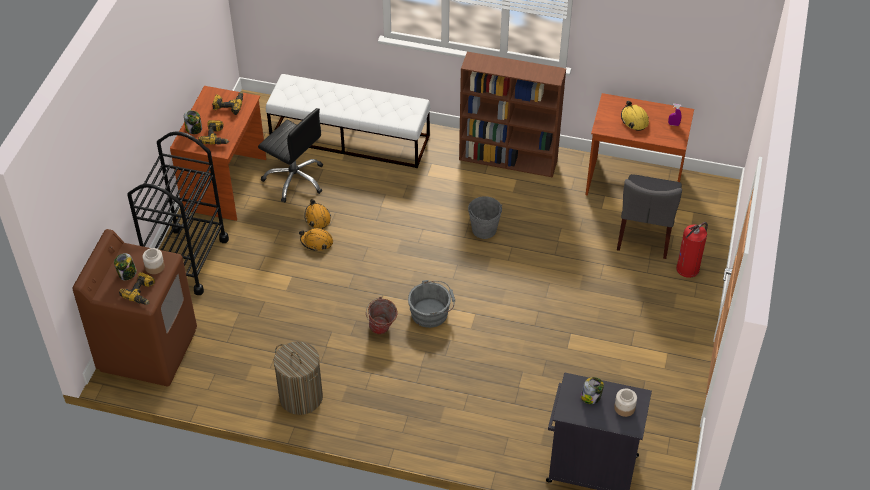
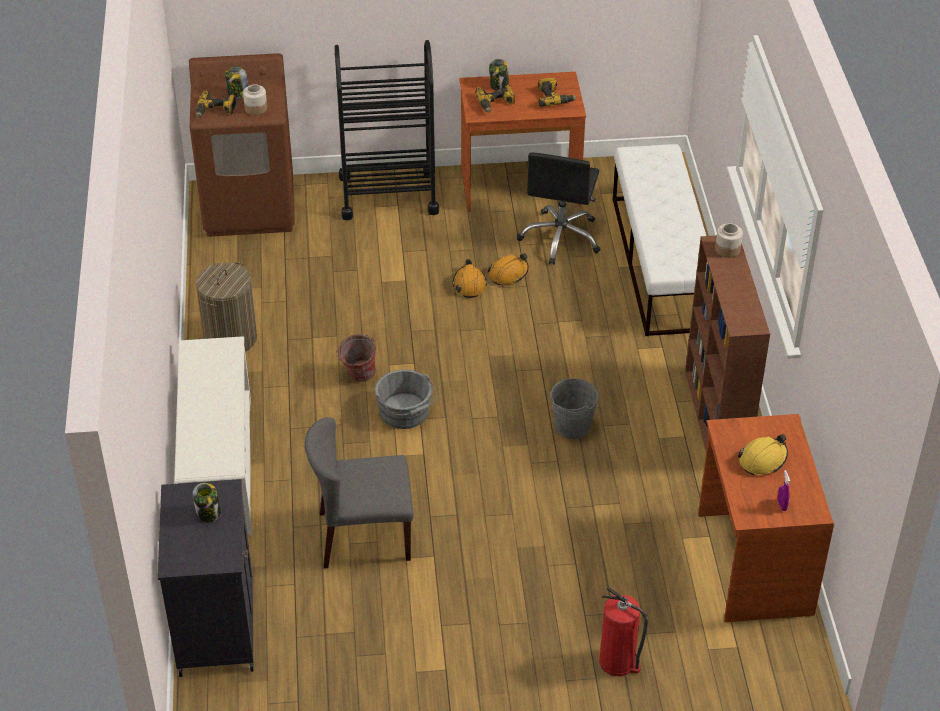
camera: 70 degrees right, 5 degrees down
(437, 434) = (219, 467): none -> white shoe rack
(624, 408) = (201, 549): jar -> jar (727, 249)
(645, 234) = (659, 598): grey chair -> grey chair (363, 537)

